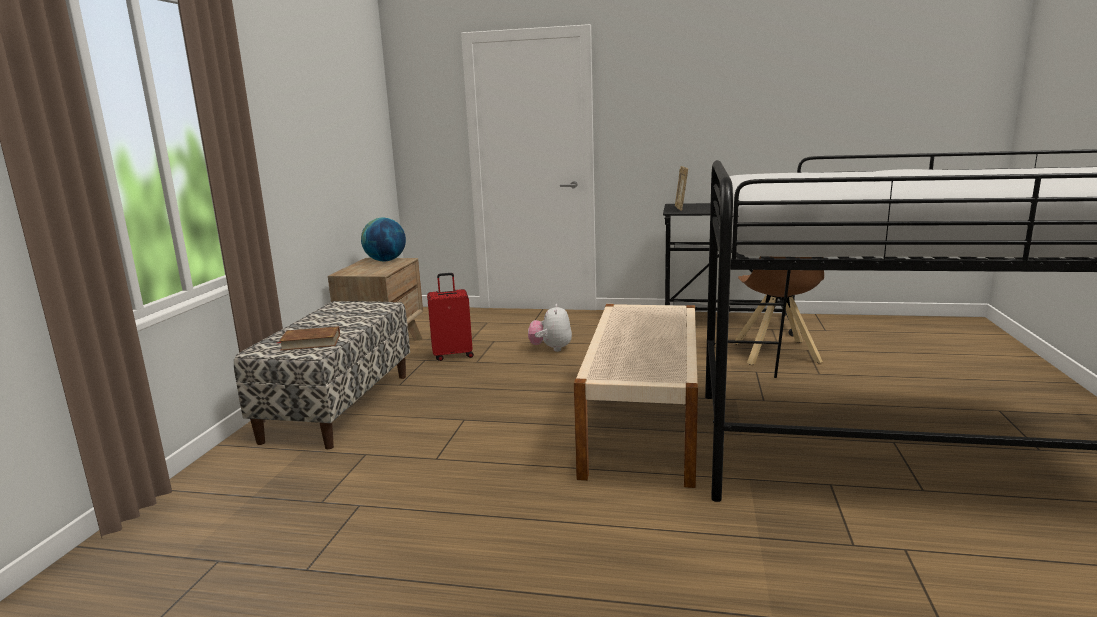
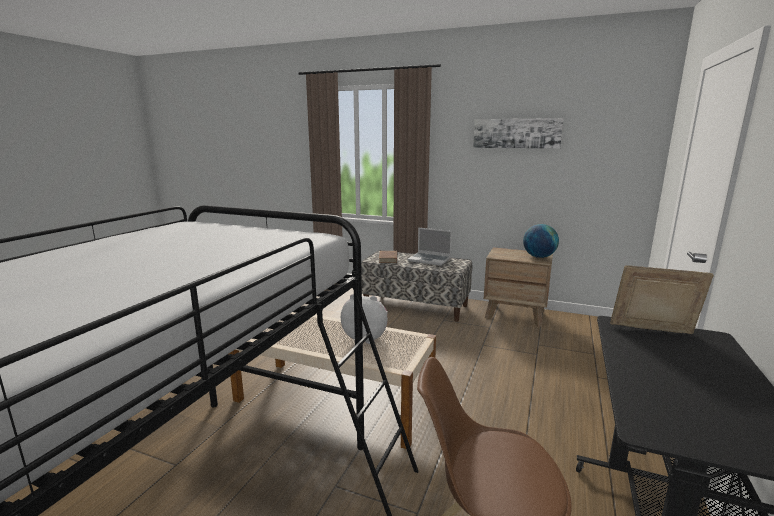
camera: 100 degrees right, 0 degrees up
(308, 101) = (516, 133): none -> picture
(327, 319) = (430, 260): none -> laptop
(453, 355) = (499, 336): red suitcase -> none
(551, 349) = (513, 379): plush toy -> plush toy (366, 338)

